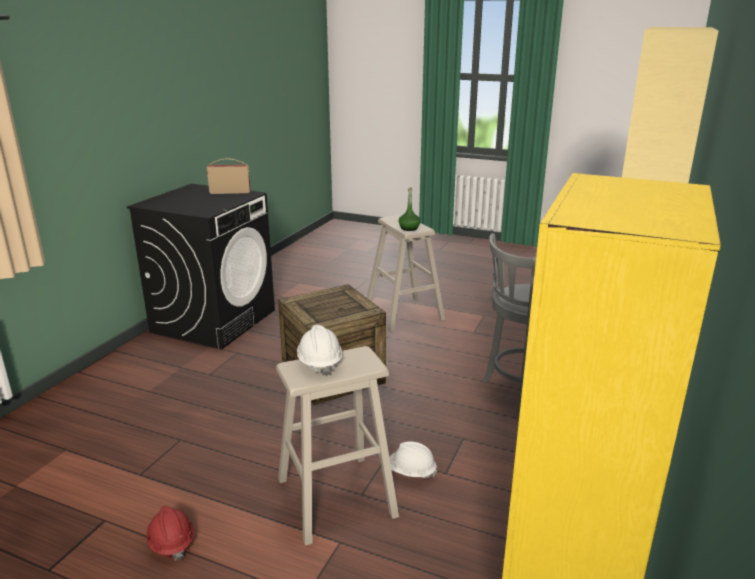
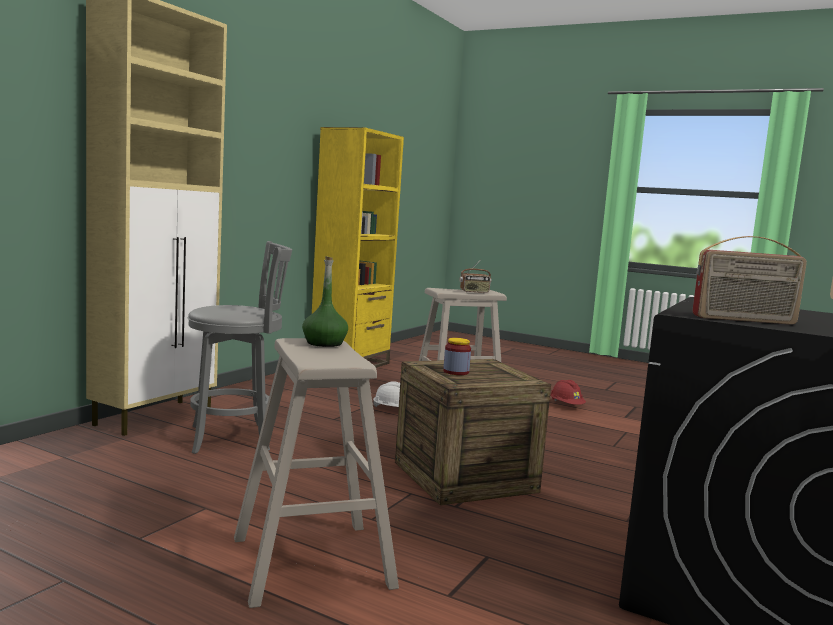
camera: 175 degrees left, 15 degrees down
(319, 363) = (474, 292): white hard hat -> radio
(343, 303) = (456, 372): none -> jar

